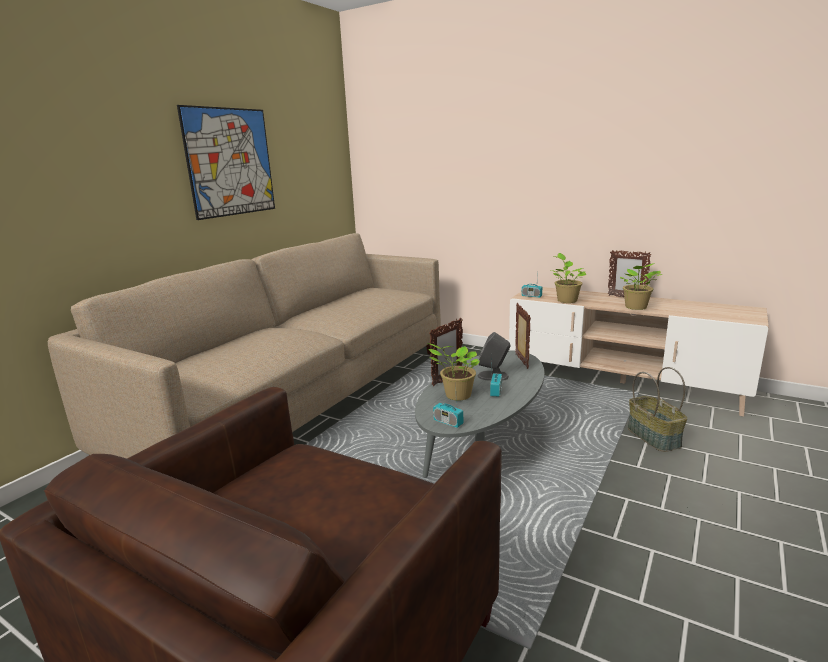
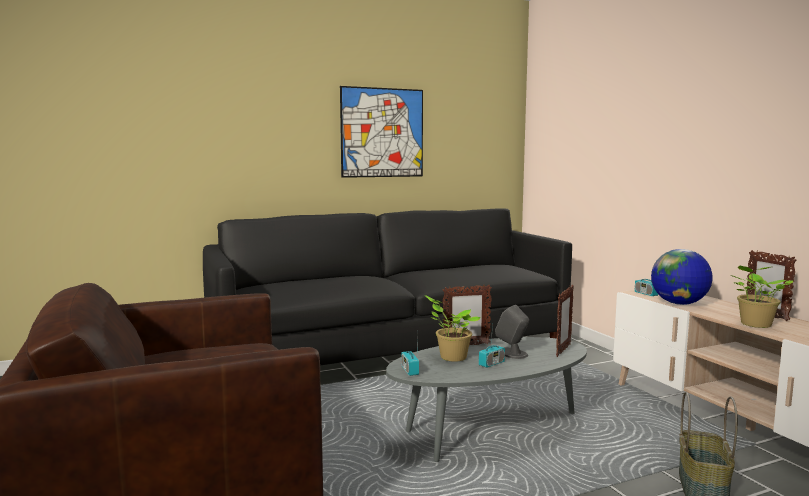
camera: 35 degrees right, 10 degrees down
(299, 398) = (391, 349): beige sofa -> black sofa
(566, 300) = (679, 303): potted plant -> globe

